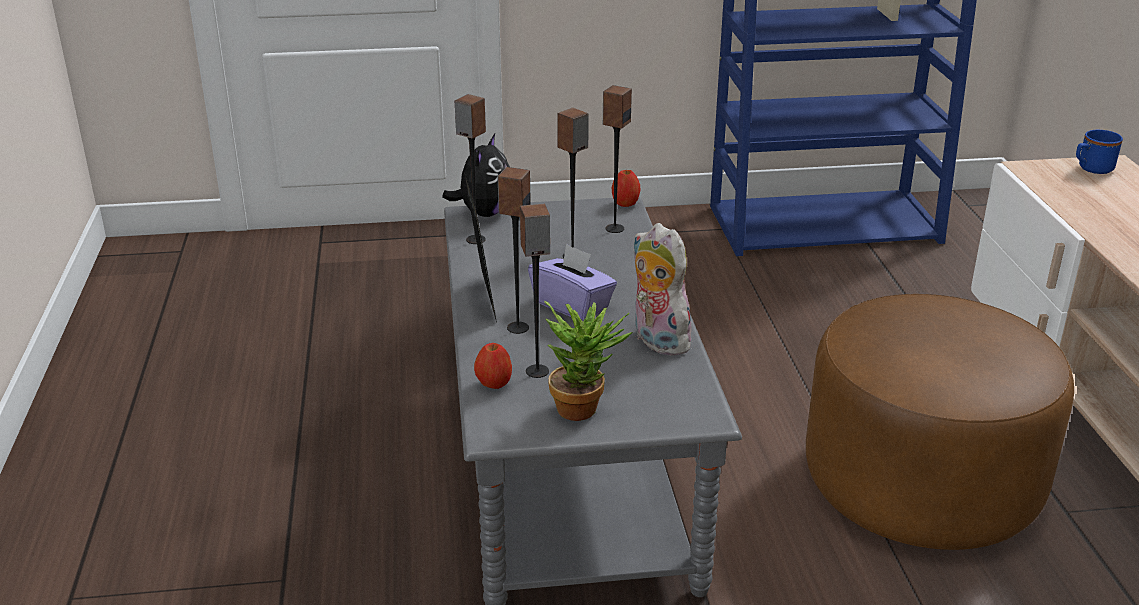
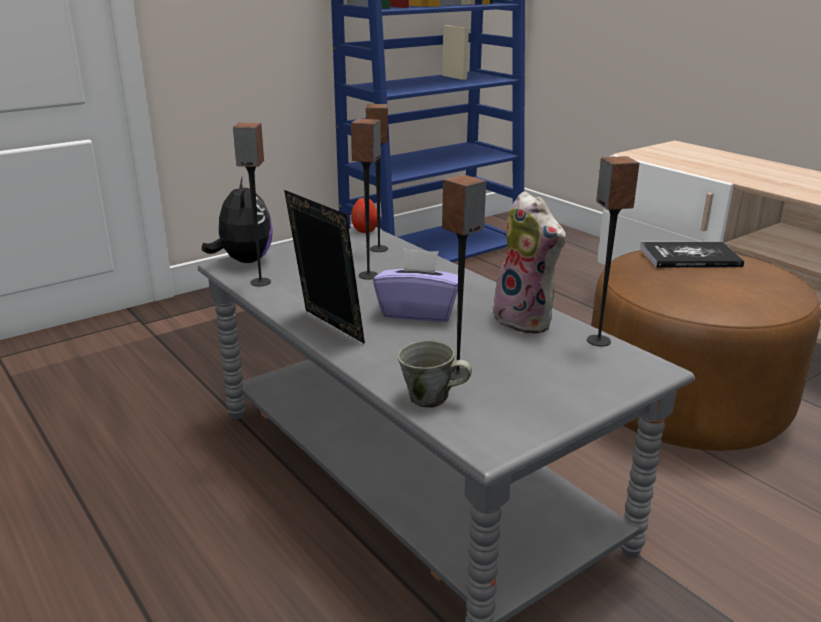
camera: 30 degrees left, 5 degrees down
(493, 384) = (431, 398): apple -> grey mug
(517, 328) = (390, 342): speaker -> speaker (598, 341)
(584, 407) = (543, 393): potted plant -> none
(656, 341) = (527, 320): plush toy -> plush toy turned 150 degrees counterclockwise
(952, 318) = (690, 257): none -> book
(1091, 169) = (670, 149): blue mug -> none

